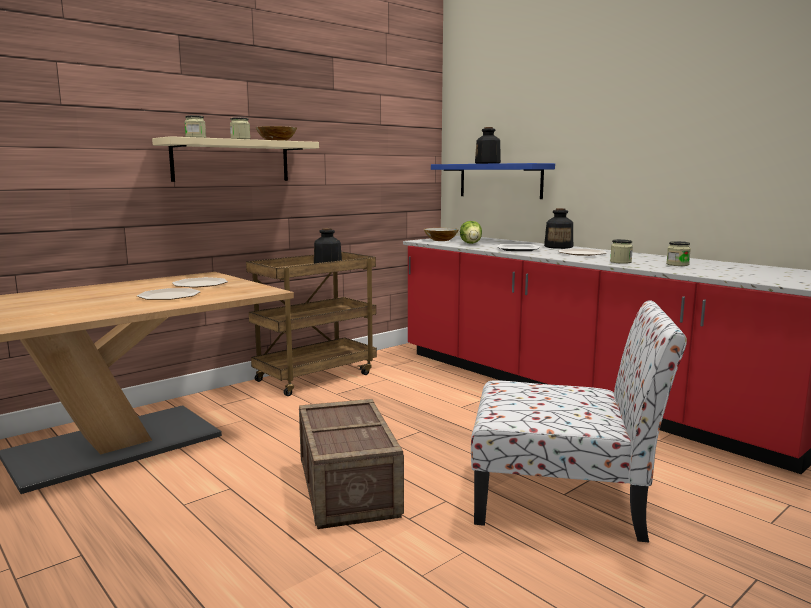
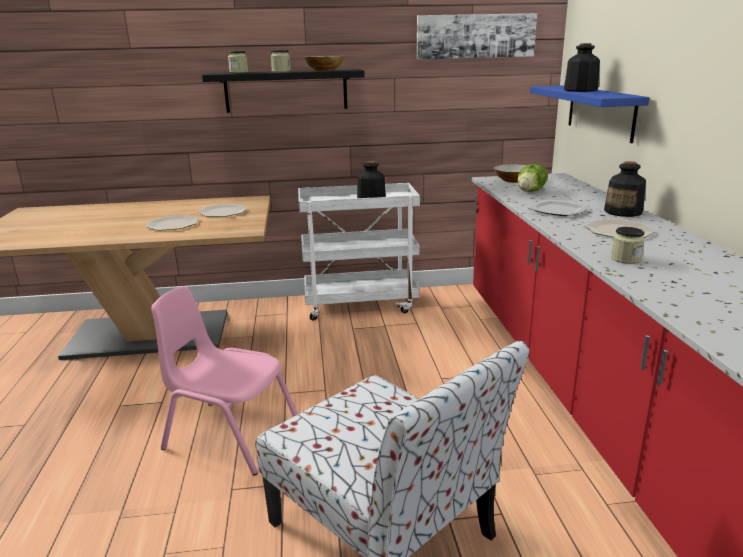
camera: 35 degrees right, 10 degrees up
(231, 161) = (286, 90): beige shelf -> black shelf
(316, 376) = (361, 304): brown cart -> white cart
(346, 487) = (231, 435): crate -> pink chair
(384, 121) = (475, 36): none -> picture
(677, 264) = (698, 280): jar -> none

